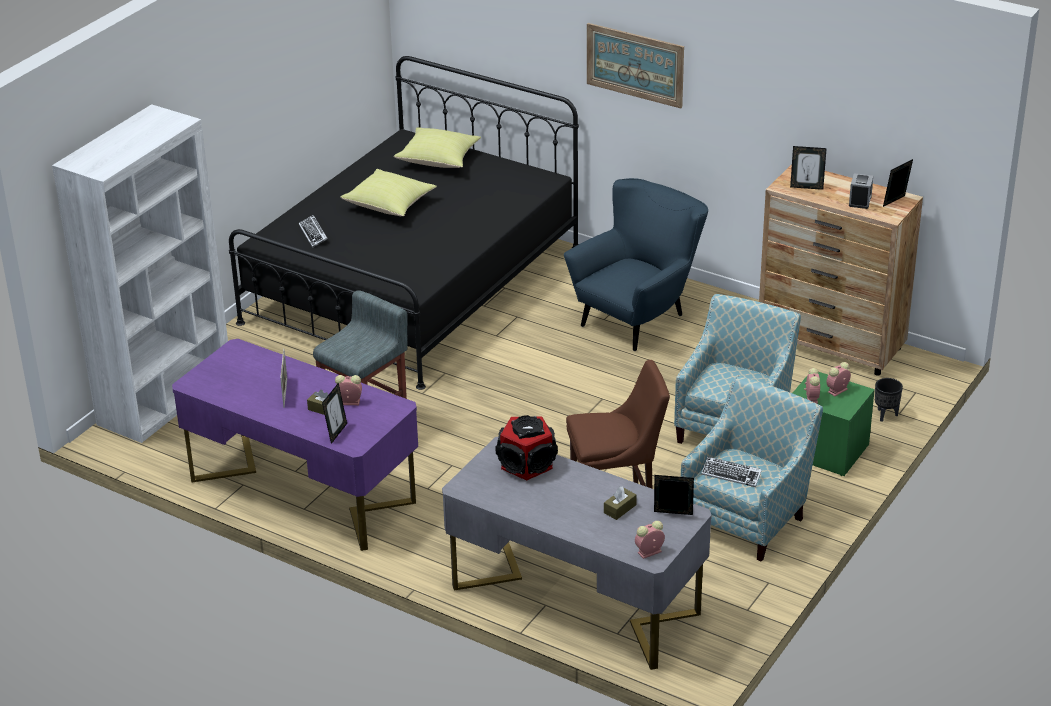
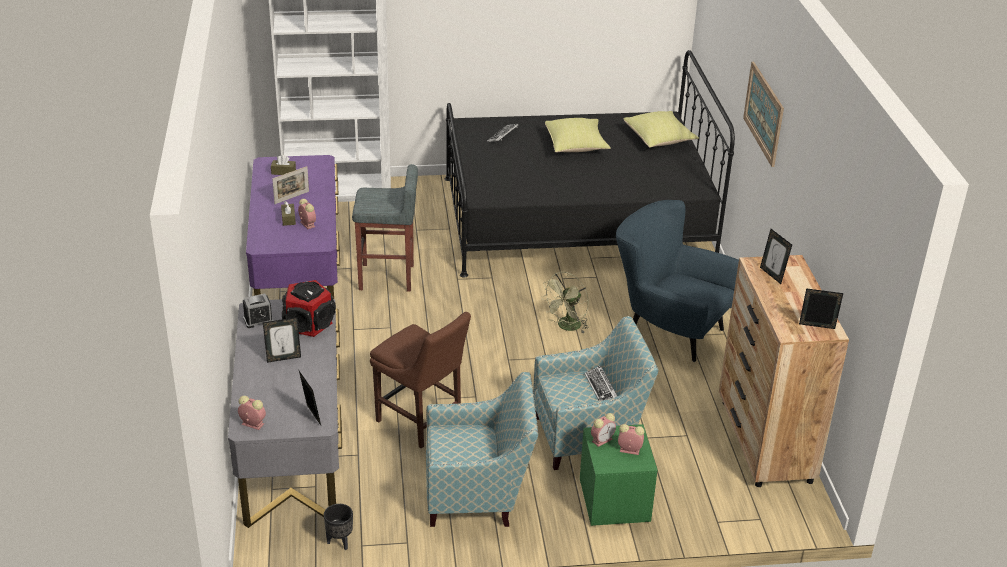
camera: 50 degrees right, 0 degrees up
(336, 433) = (266, 234): picture frame -> picture frame (283, 358)
(572, 367) = (566, 327): none -> green fan
(620, 509) = (294, 388): brown tissue box -> brown tissue box (283, 172)
(638, 317) = (668, 330): blue armchair -> blue armchair turned 150 degrees counterclockwise
(731, 475) = (451, 441): keyboard -> keyboard (601, 388)
(860, 201) = (790, 309): alarm clock -> alarm clock (258, 320)
(885, 415) = (705, 514): black planter -> black planter (340, 541)

